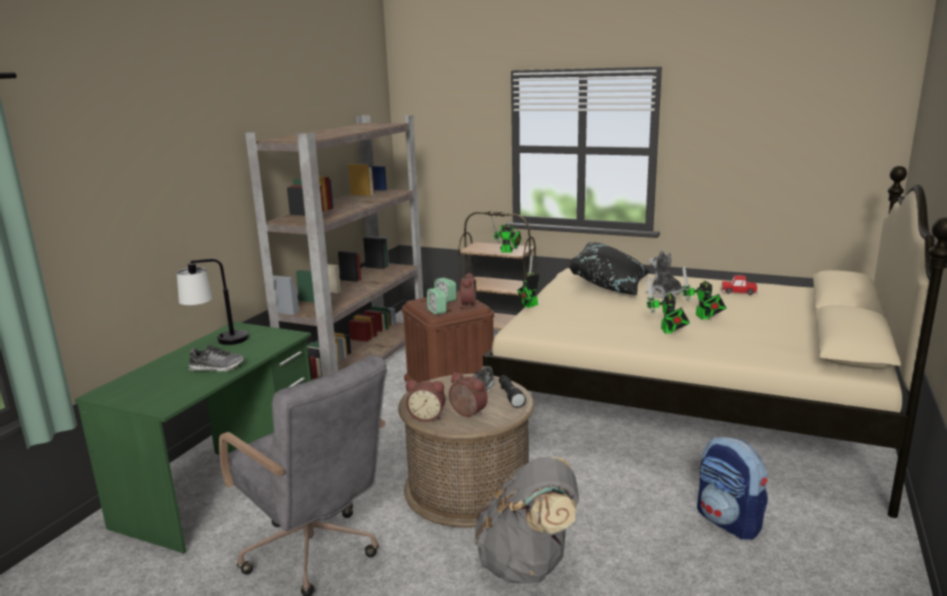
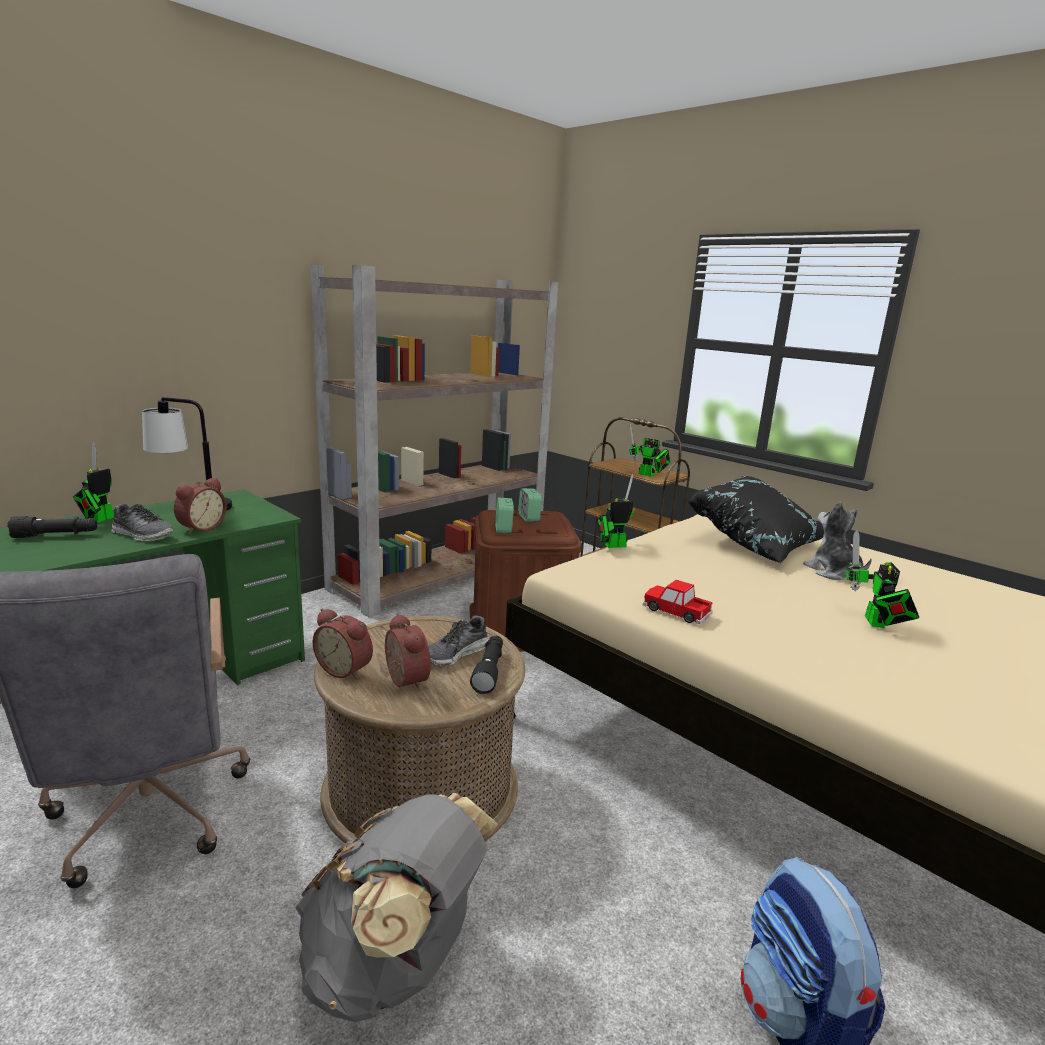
camera: 20 degrees right, 0 degrees up
(152, 383) = (56, 535): none -> black flashlight
(467, 304) = (550, 528): alarm clock -> alarm clock (201, 528)
(667, 331) = (793, 632): toy robot -> toy robot (99, 520)
(738, 291) = (969, 595): toy car -> toy car (676, 611)

